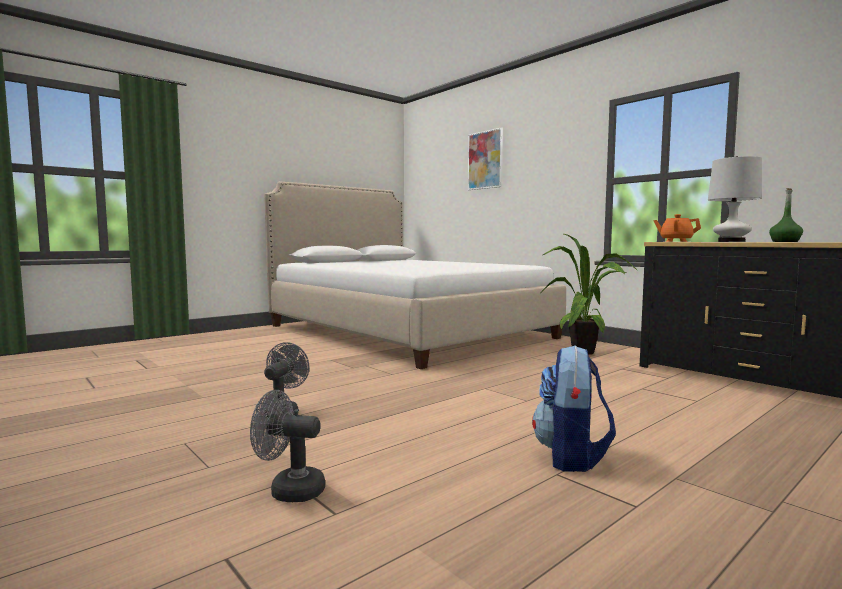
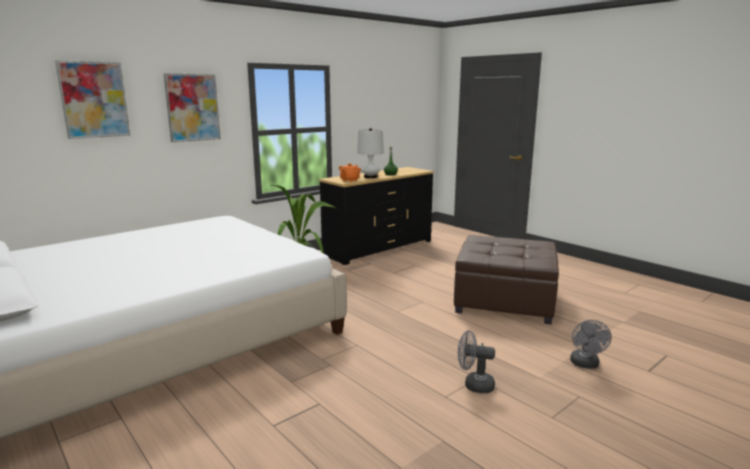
camera: 90 degrees left, 10 degrees up
(549, 158) = (192, 107): none -> picture
(571, 457) = (505, 300): backpack -> brown ottoman

